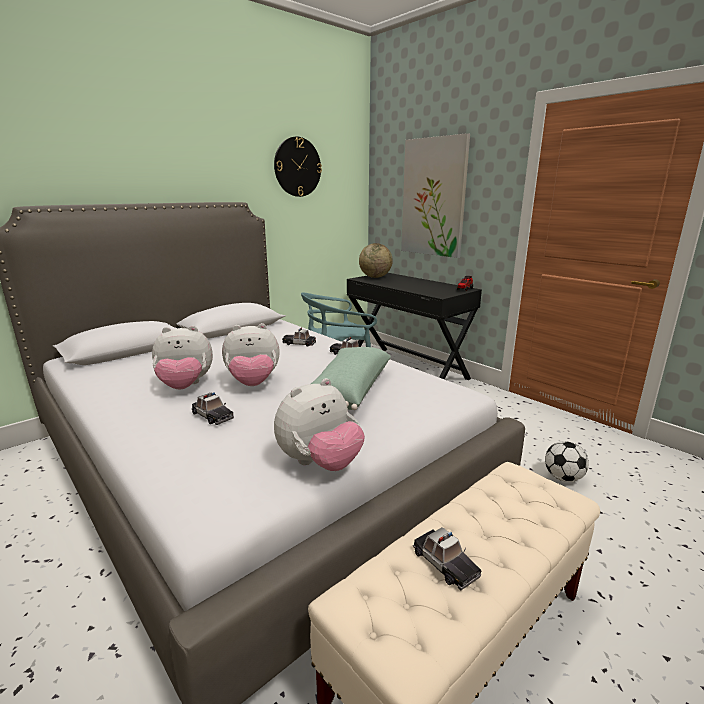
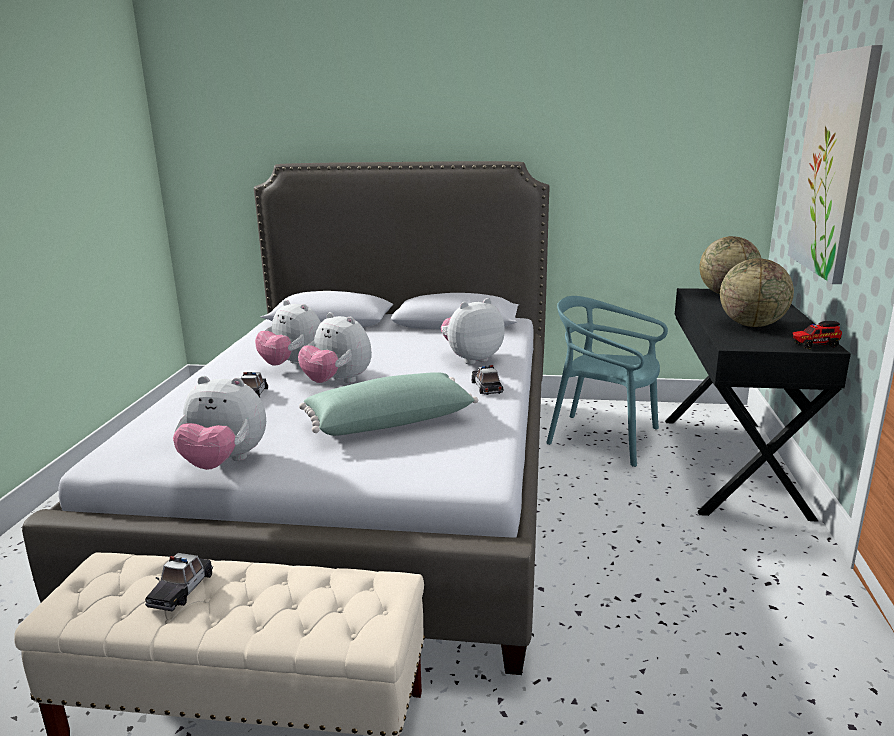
camera: 50 degrees right, 0 degrees up
(297, 167) = (628, 109): wall clock -> none
(299, 343) = (471, 359): toy car -> plush toy
(422, 287) = (751, 325): none -> globe
(563, 477) = (667, 711): football -> none

